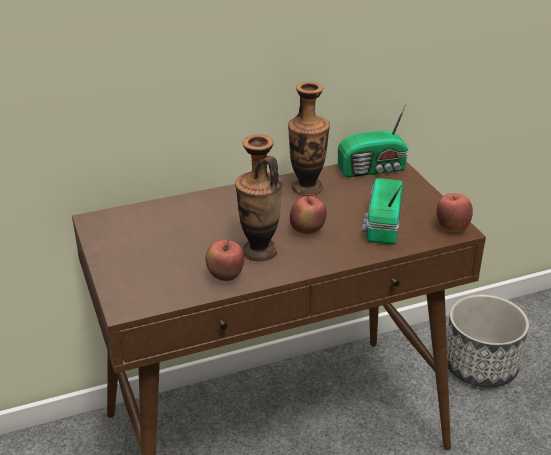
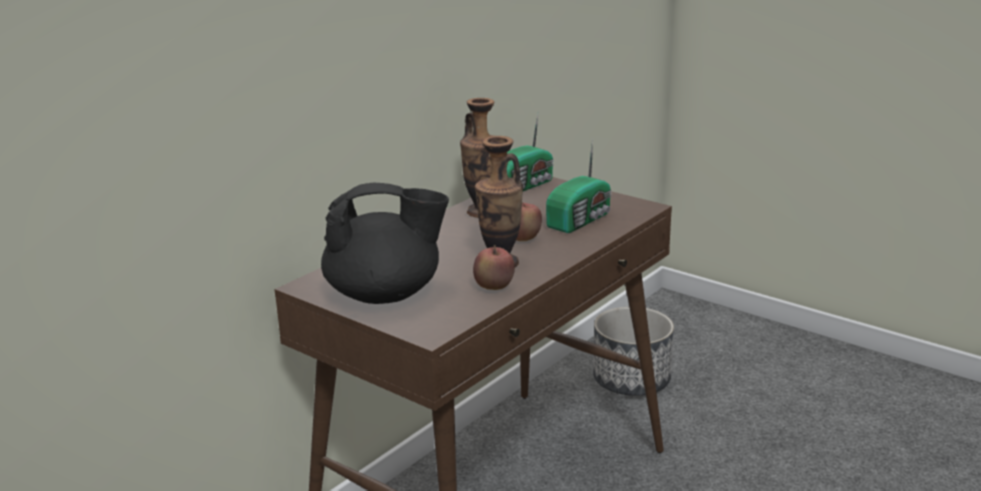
camera: 30 degrees left, 10 degrees down
(138, 252) = (386, 295): none -> black teapot
(381, 226) = (581, 220): radio -> radio turned 120 degrees counterclockwise
(452, 228) = (639, 207): apple -> none

